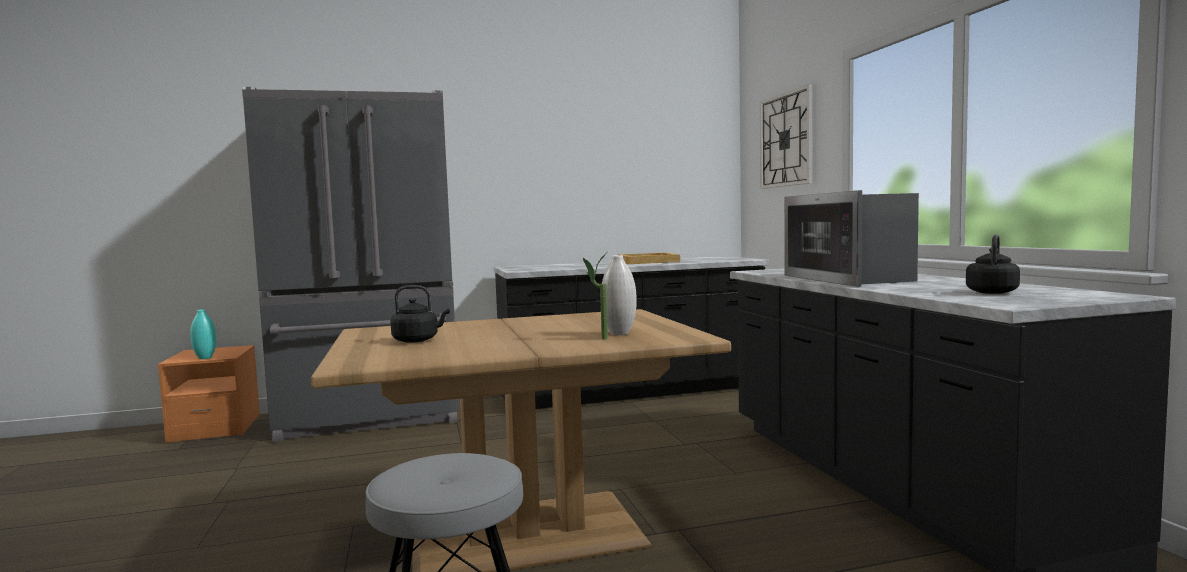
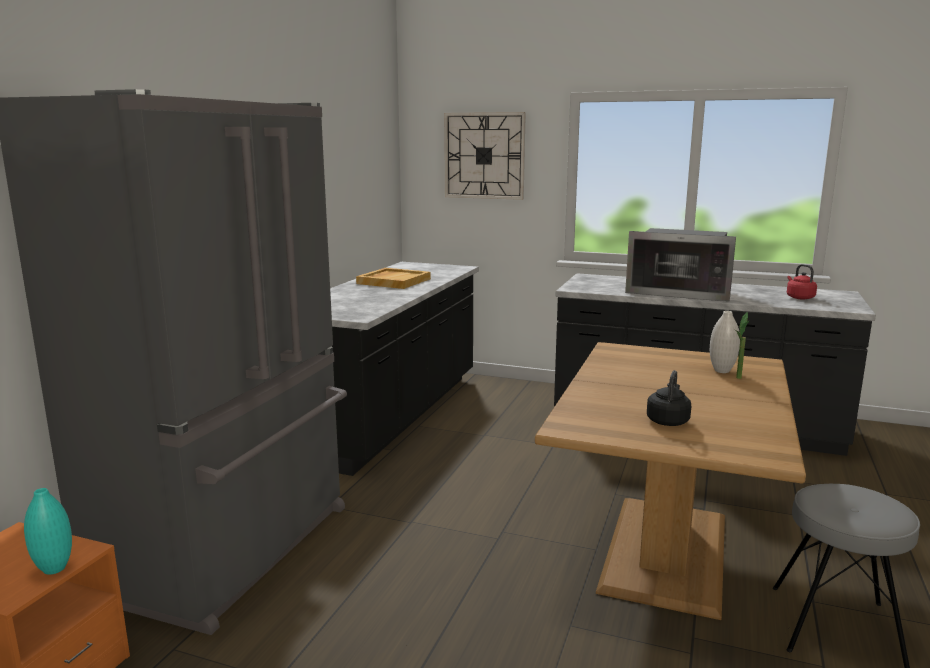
camera: 55 degrees left, 10 degrees up
(992, 292) = (799, 297): black kettle -> red kettle

